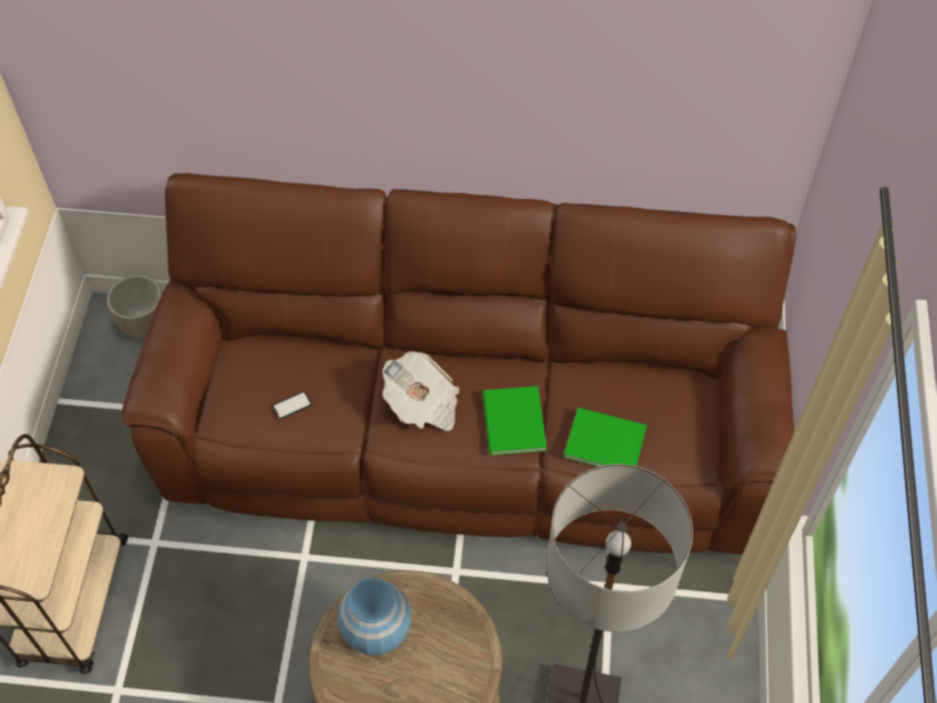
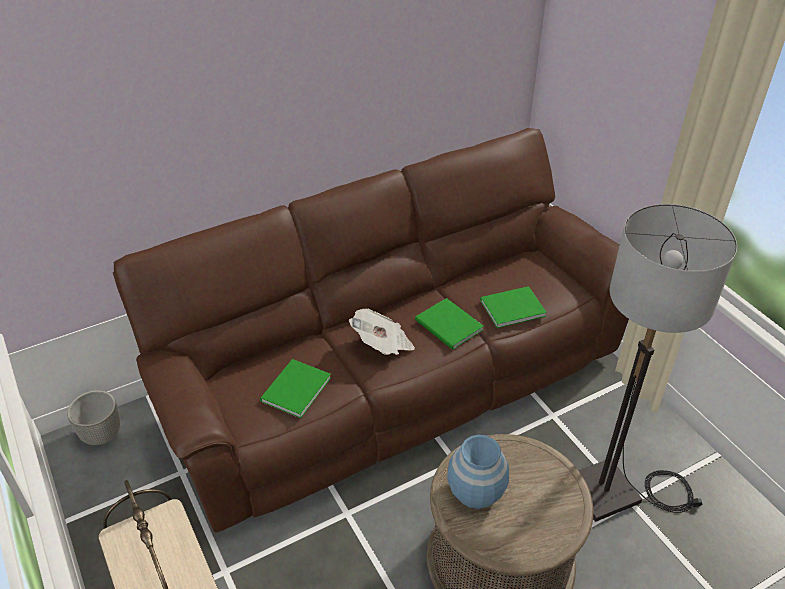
camera: 35 degrees left, 15 degrees down
(292, 405) = (293, 390): phone -> green book

